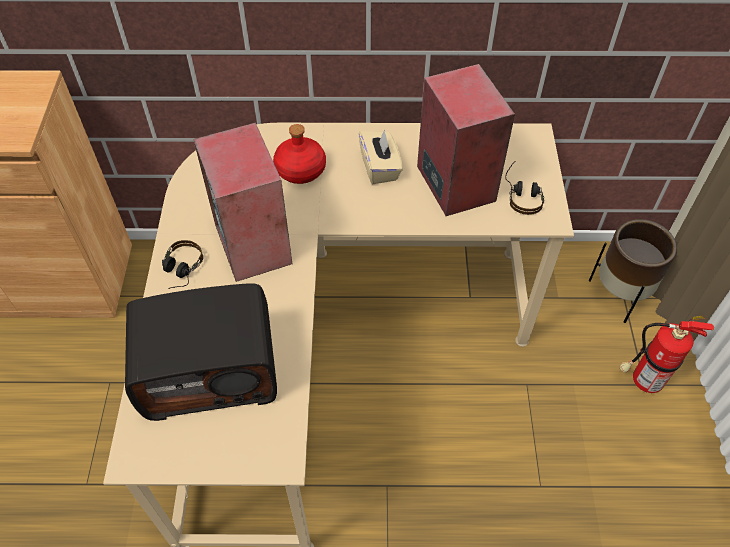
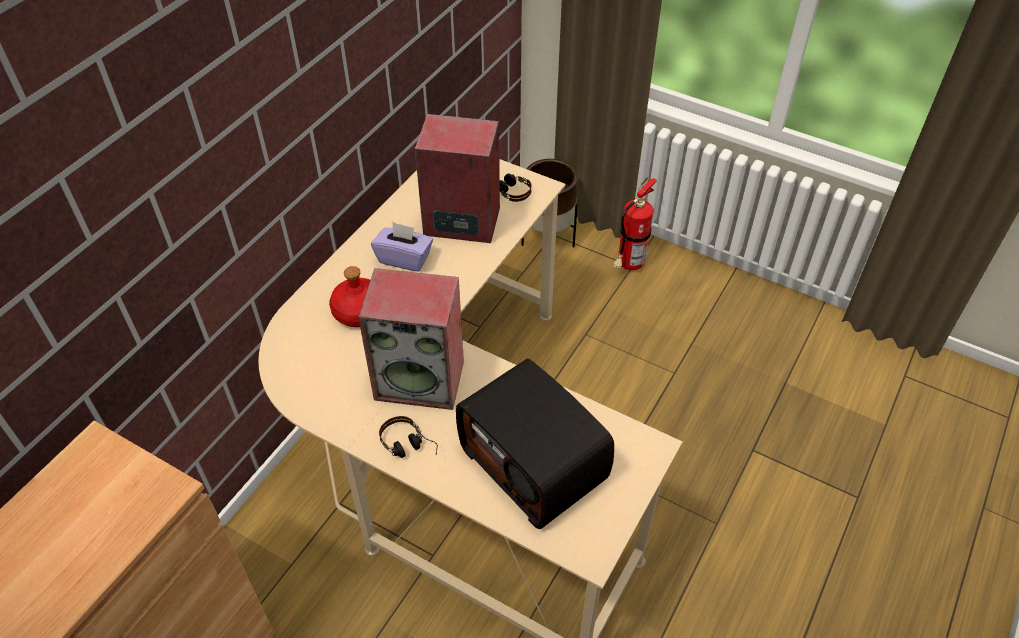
camera: 60 degrees left, 5 degrees down
(211, 369) = (535, 463): radio -> radio turned 120 degrees clockwise
(380, 168) = (404, 258): beige tissue box -> purple tissue box

